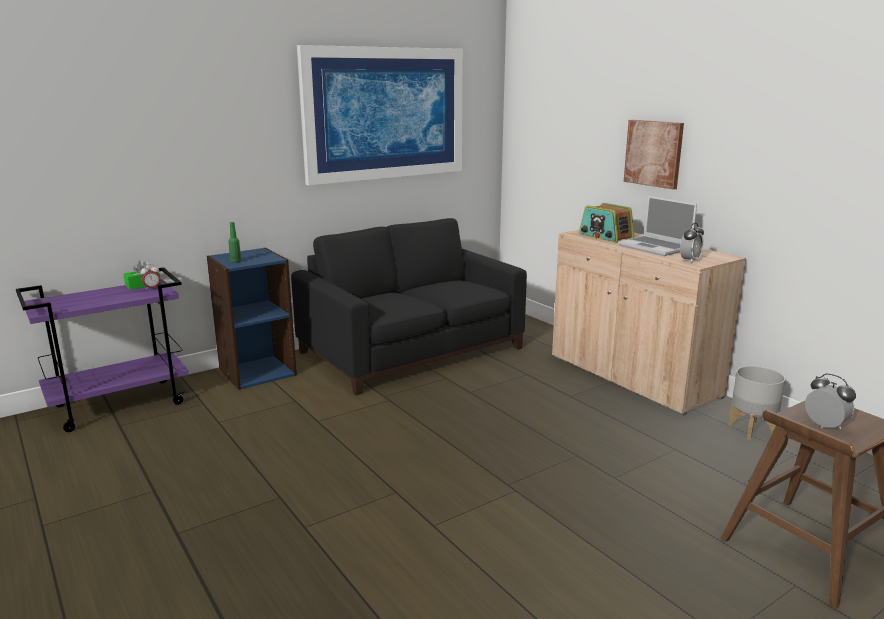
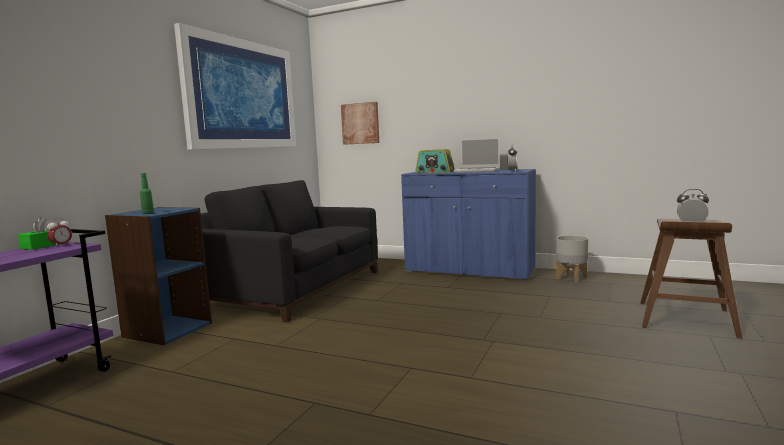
camera: 30 degrees left, 10 degrees down
(632, 376) = (469, 270): beige cabinet -> blue cabinet
(654, 153) = (453, 113): picture -> picture (360, 123)

